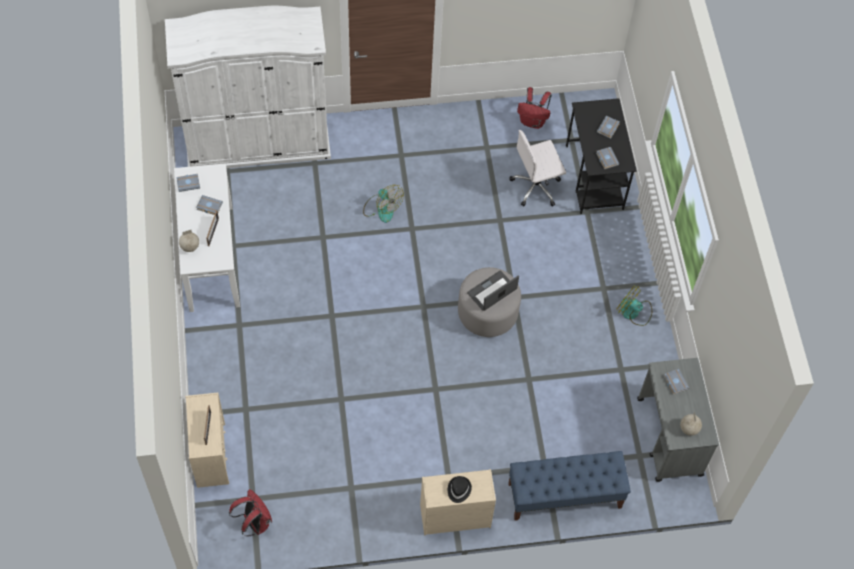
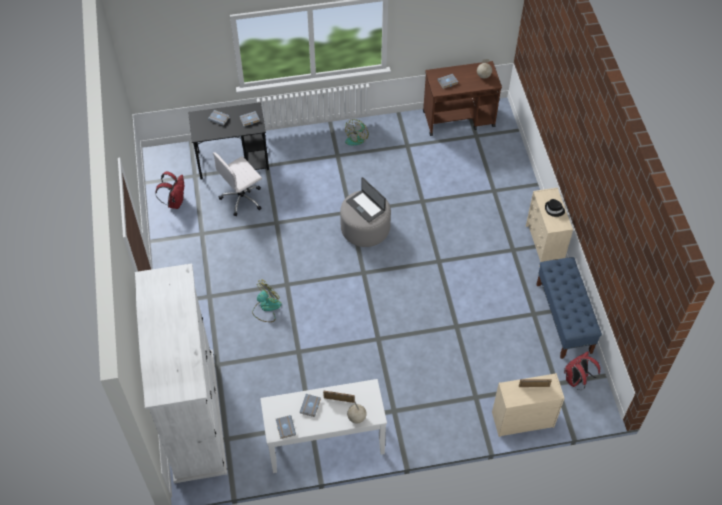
camera: 90 degrees left, 5 degrees down
(536, 186) = (242, 198): white office chair -> white office chair turned 75 degrees clockwise
(564, 495) = (515, 179): blue bench -> blue bench (564, 318)
(669, 437) = (459, 119): grey cart -> brown cart

